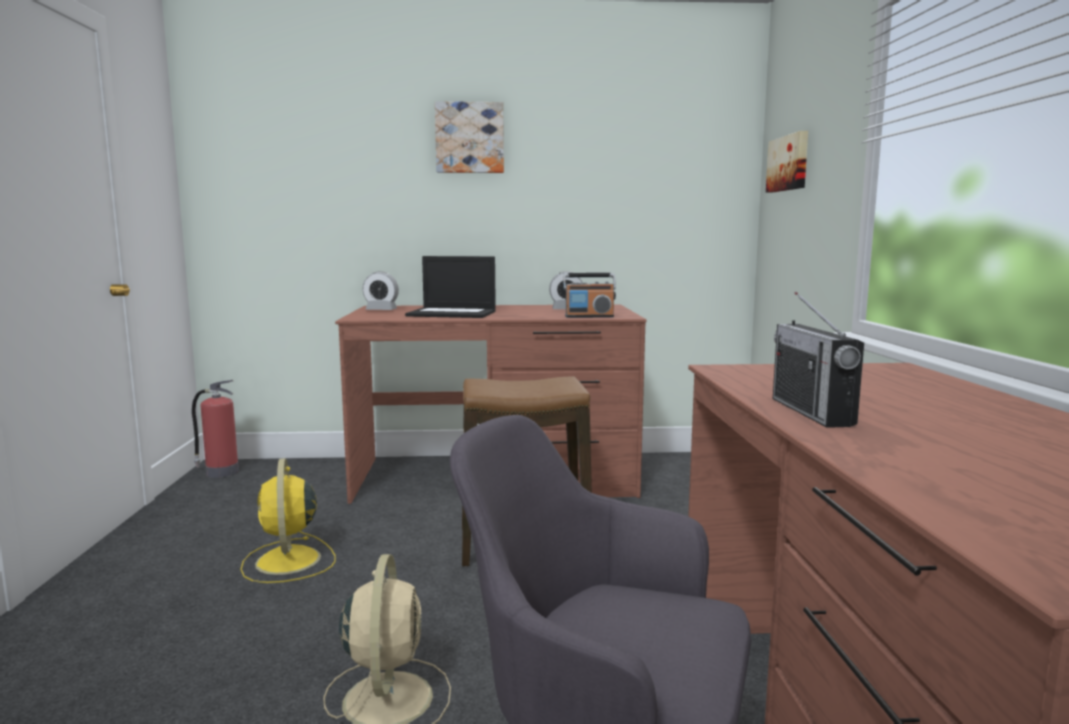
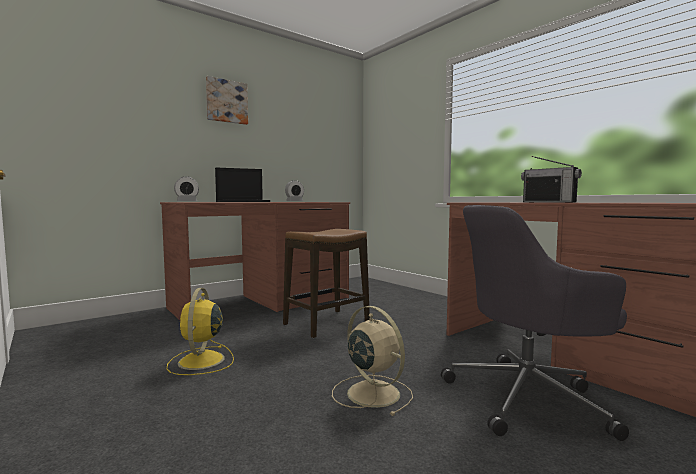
camera: 35 degrees left, 5 degrees down
(220, 472) = (47, 334): fire extinguisher -> none
(288, 562) = (201, 361): yellow fan -> yellow fan turned 45 degrees clockwise
(589, 316) = (321, 201): radio -> none
(789, 163) = (387, 133): picture -> none

